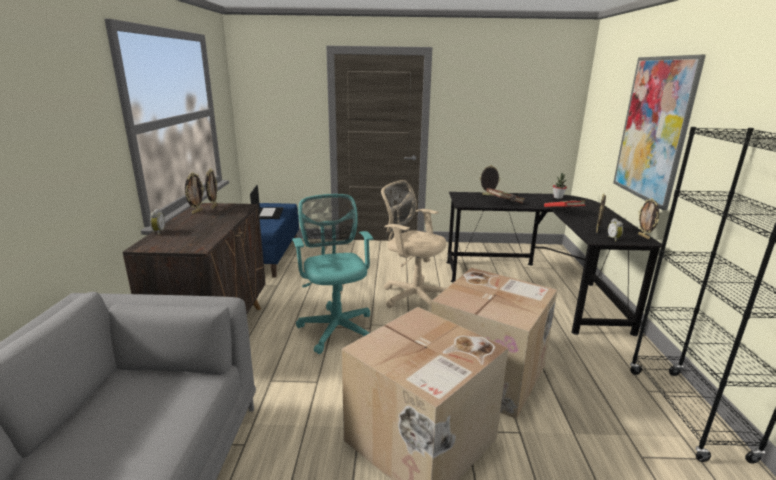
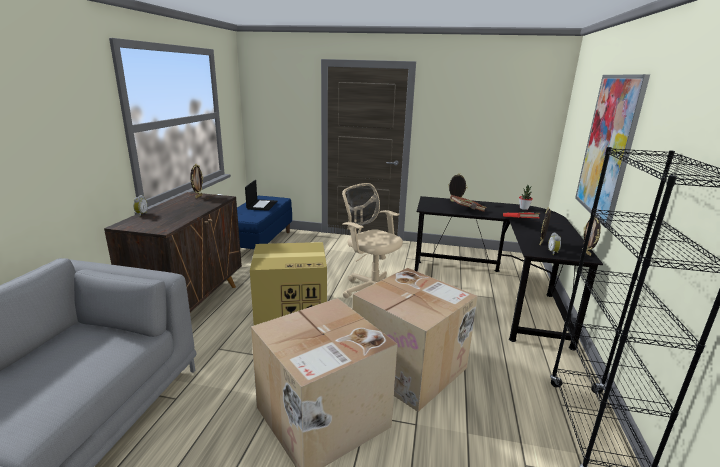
camera: 10 degrees right, 0 degrees up
(197, 212) = (182, 199): picture frame -> none
(336, 326) = (292, 309): turquoise office chair -> cardboard box

